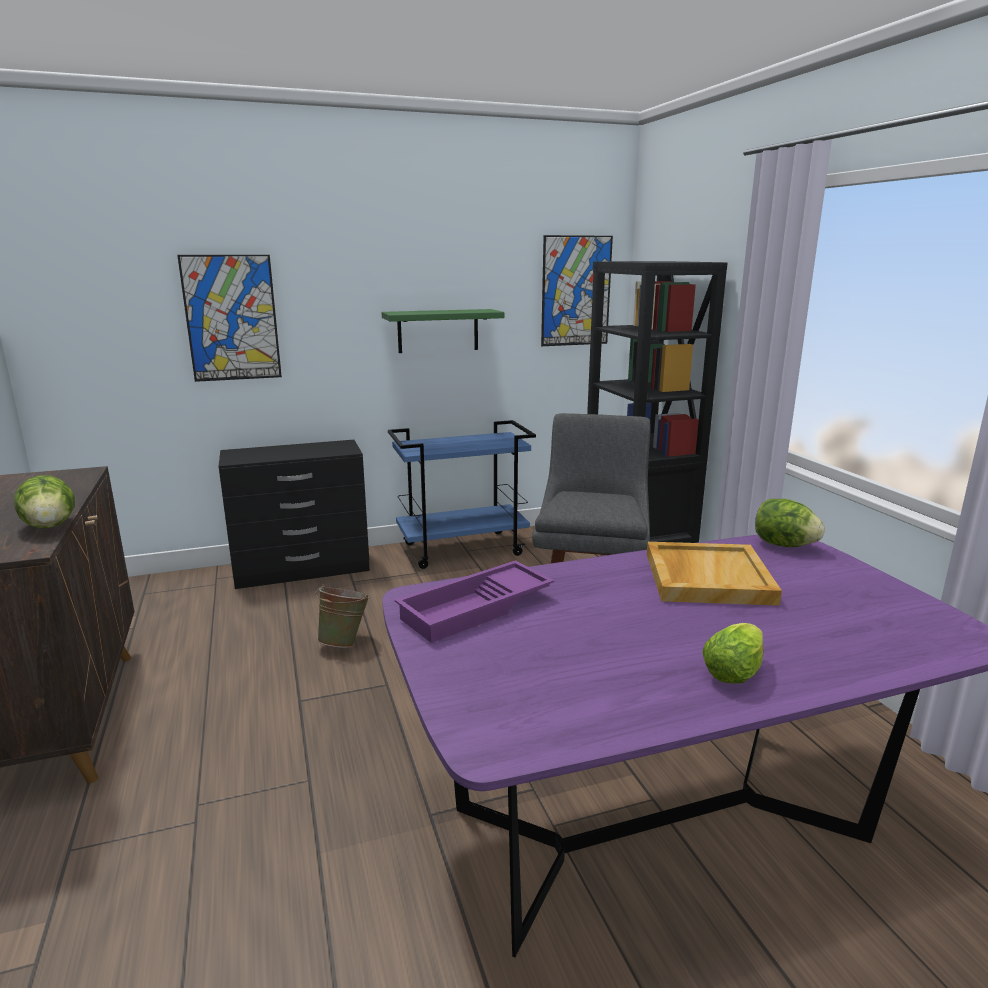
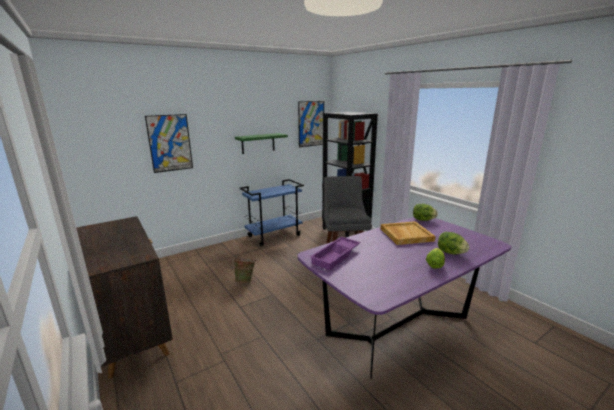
camera: 15 degrees left, 0 degrees up
(50, 526) = (143, 245): lettuce -> lettuce (451, 253)
(303, 569) = (208, 253): black dresser -> none

